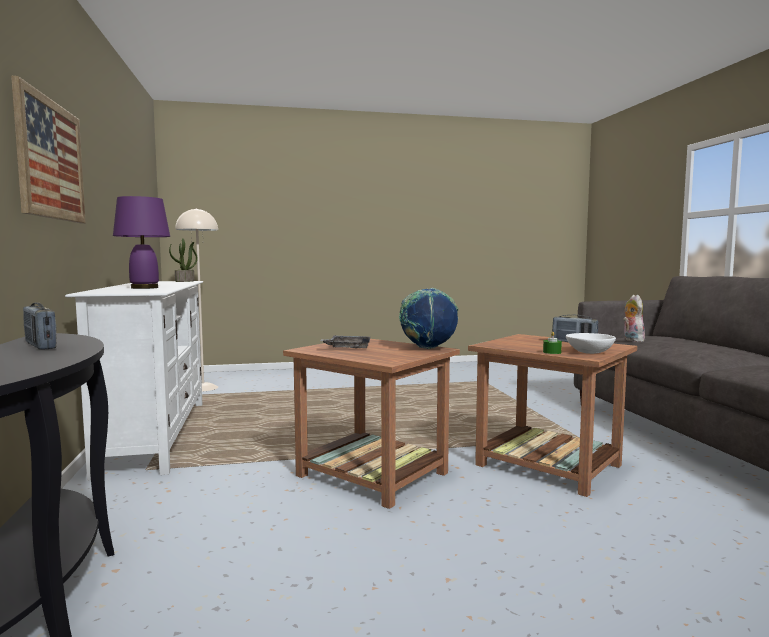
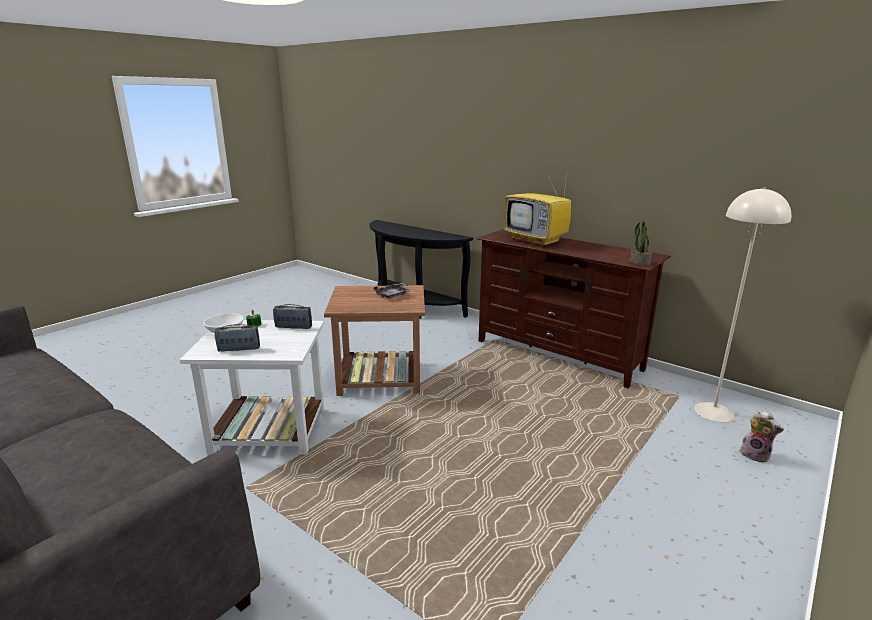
camera: 140 degrees right, 15 degrees up
(40, 346) = (429, 234): radio -> radio (293, 327)
(51, 160) = (521, 153): picture -> none
(144, 288) = (536, 241): purple table lamp -> television
(155, 435) = (558, 354): white tv stand -> brown tv stand
(428, 348) = (344, 308): globe -> none
(550, 465) = (268, 430): brown side table -> white side table
(631, 340) = (155, 467): plush toy -> plush toy (755, 455)

